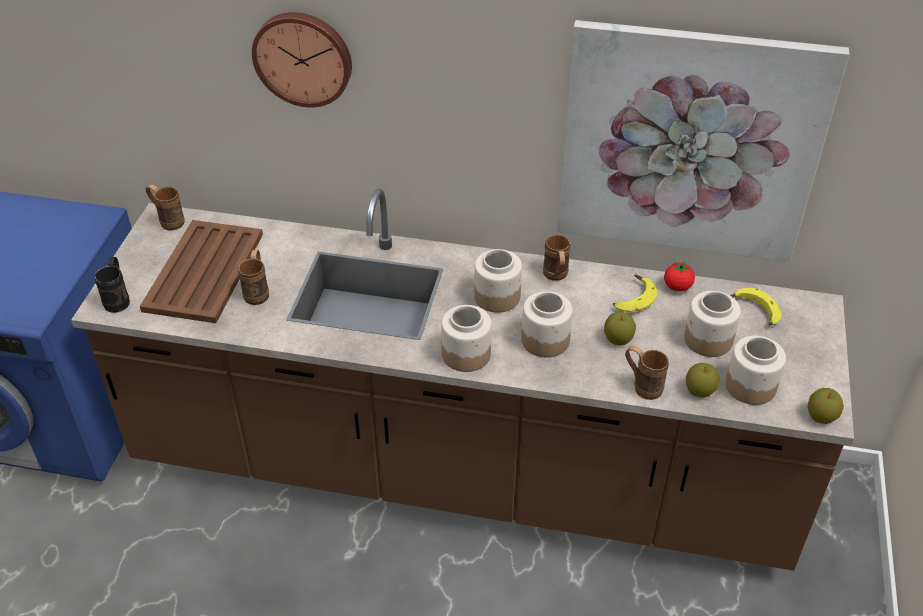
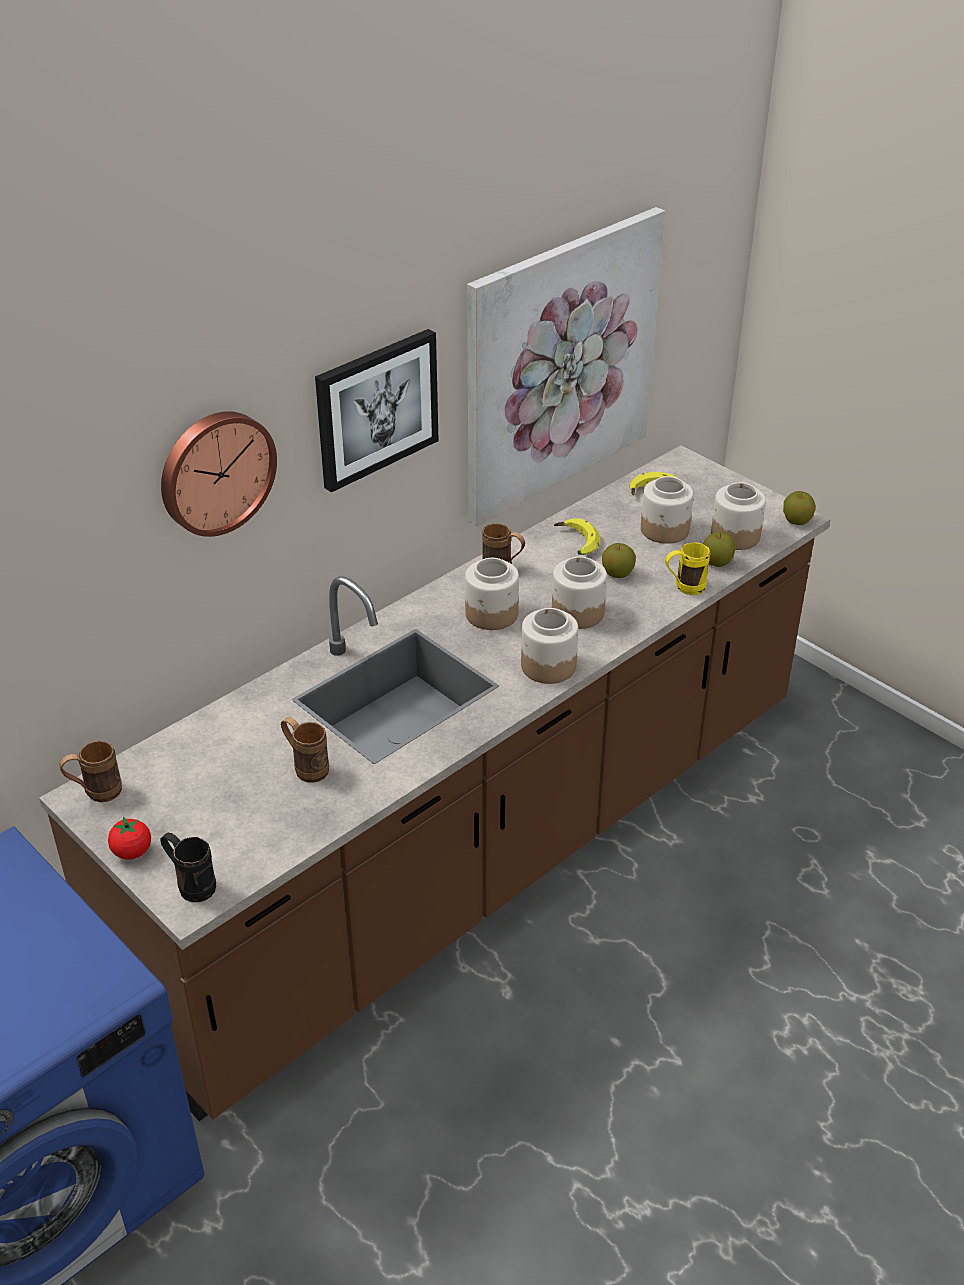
camera: 55 degrees left, 5 degrees down
(203, 272) = (225, 797): brown tray -> none
(463, 82) = (376, 408): none -> picture
(642, 386) = (683, 588): brown mug -> yellow mug
(677, 287) = (587, 513): tomato -> tomato (132, 852)

